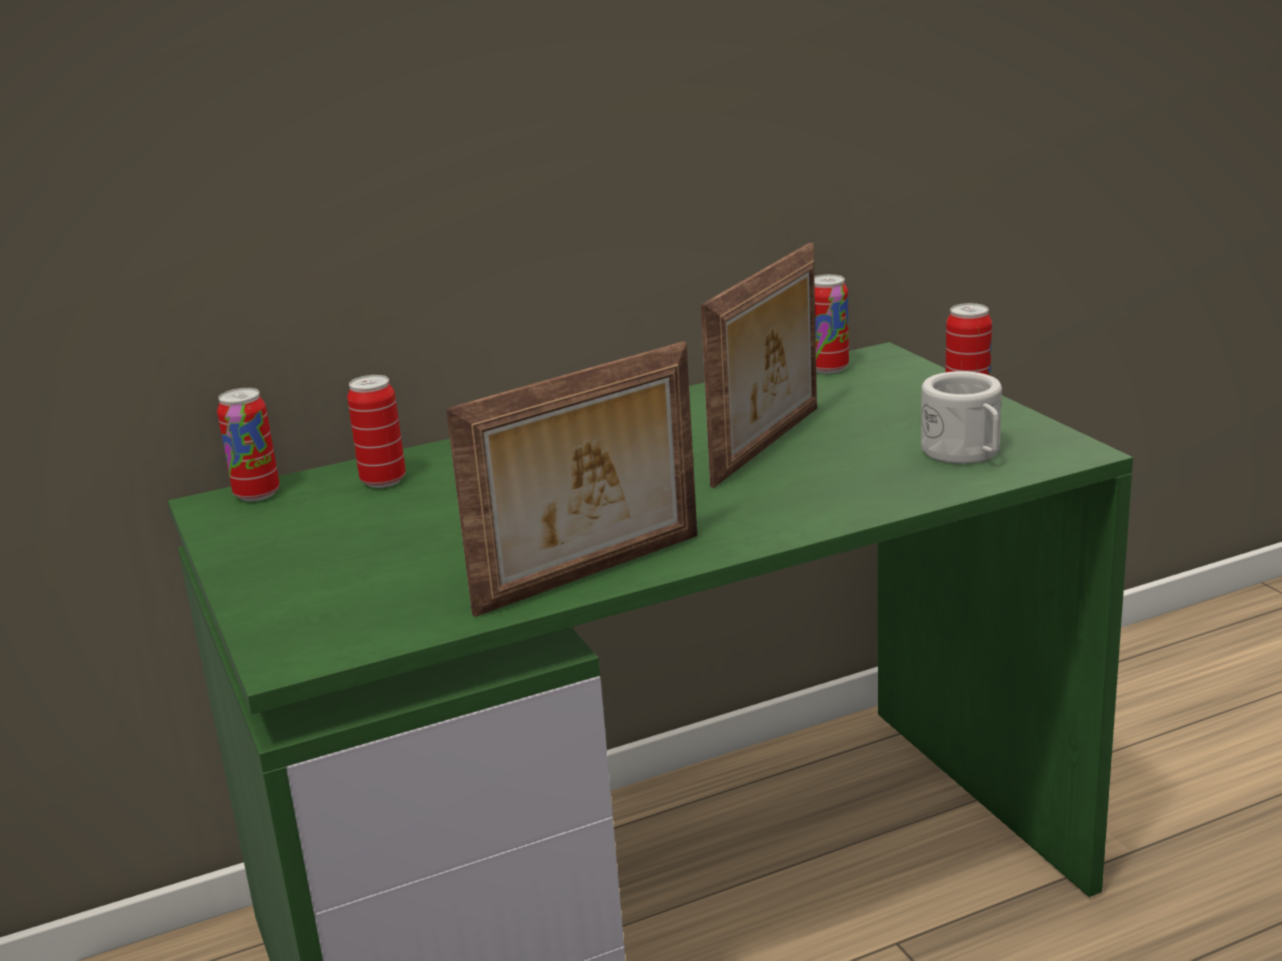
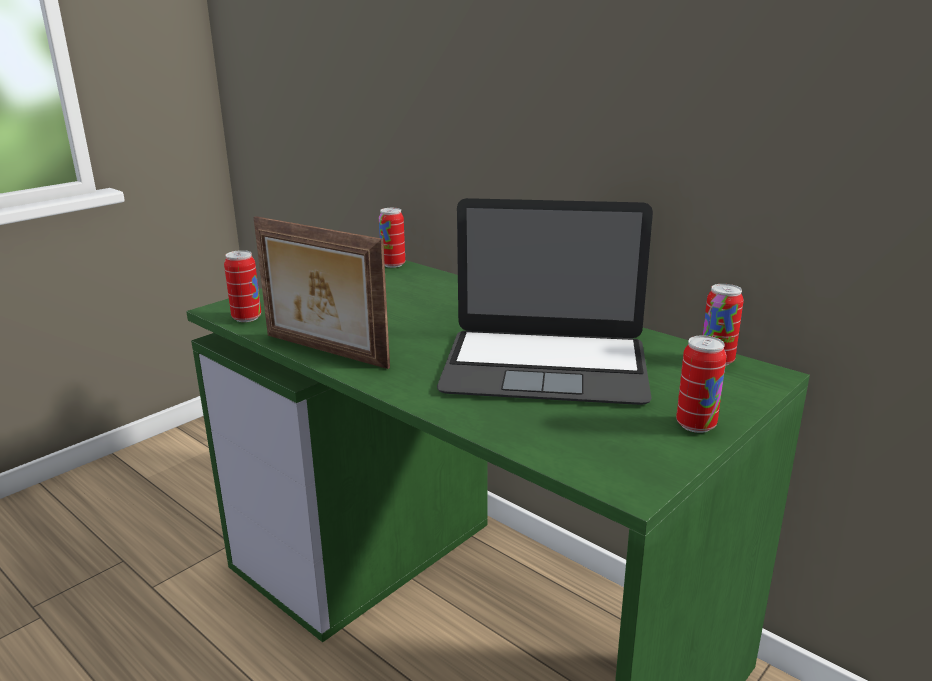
camera: 65 degrees right, 0 degrees up
(383, 480) = (423, 283): can -> can (246, 318)
(770, 446) = (545, 366): picture frame -> laptop
(966, 453) = (588, 438): white mug -> none

